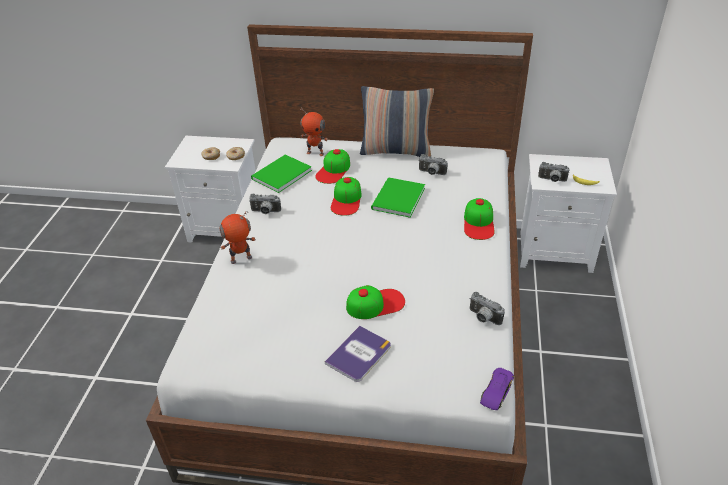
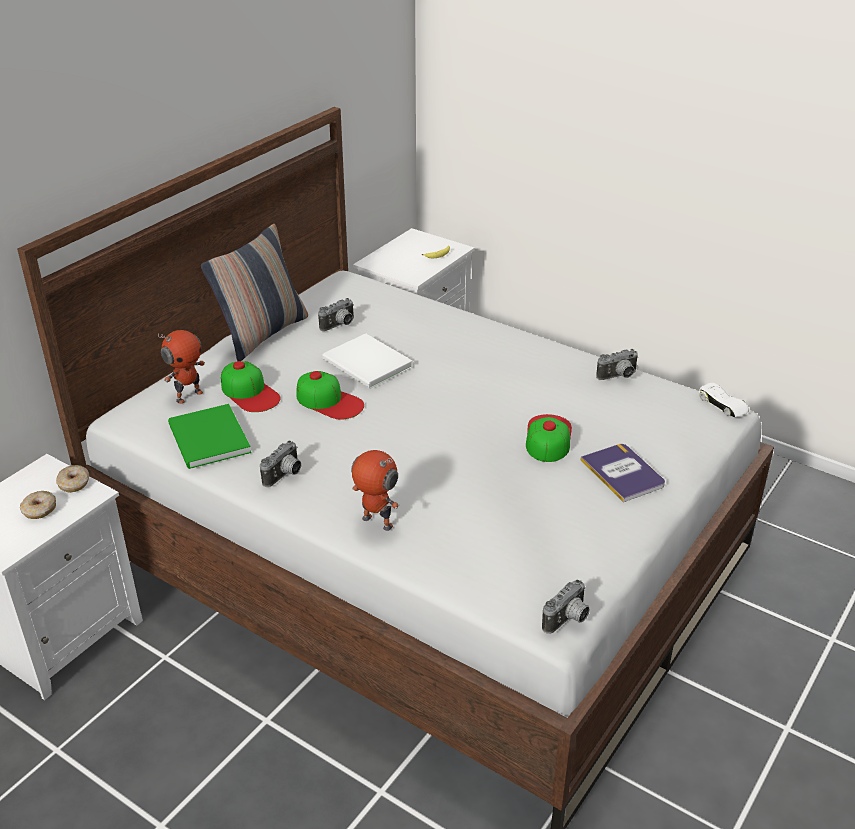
camera: 65 degrees left, 5 degrees down
(241, 260) = (376, 523): toy robot -> toy robot turned 120 degrees clockwise
(396, 199) = (367, 365): green book -> white book
(479, 223) = (465, 327): cap -> none
(496, 391) = (722, 404): purple toy car -> white toy car
(552, 180) = (415, 269): camera -> camera (568, 620)

